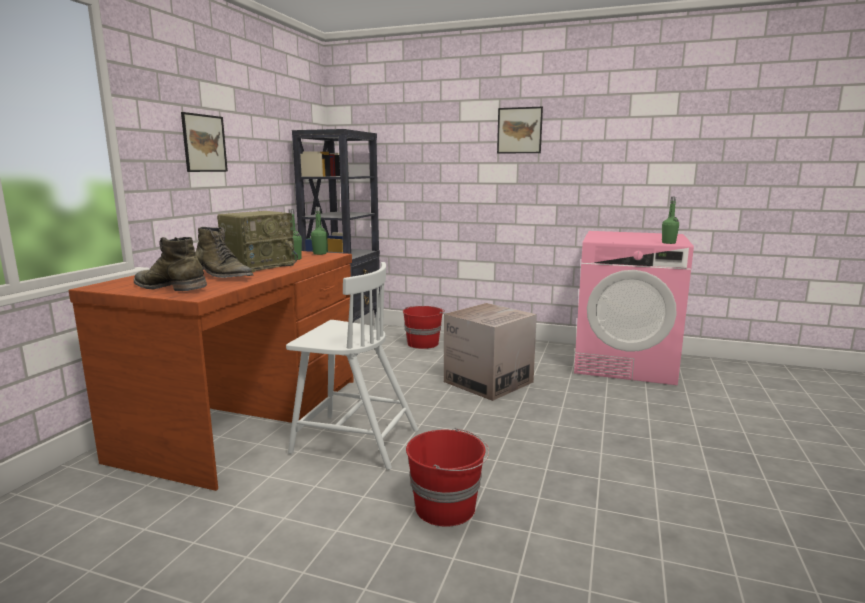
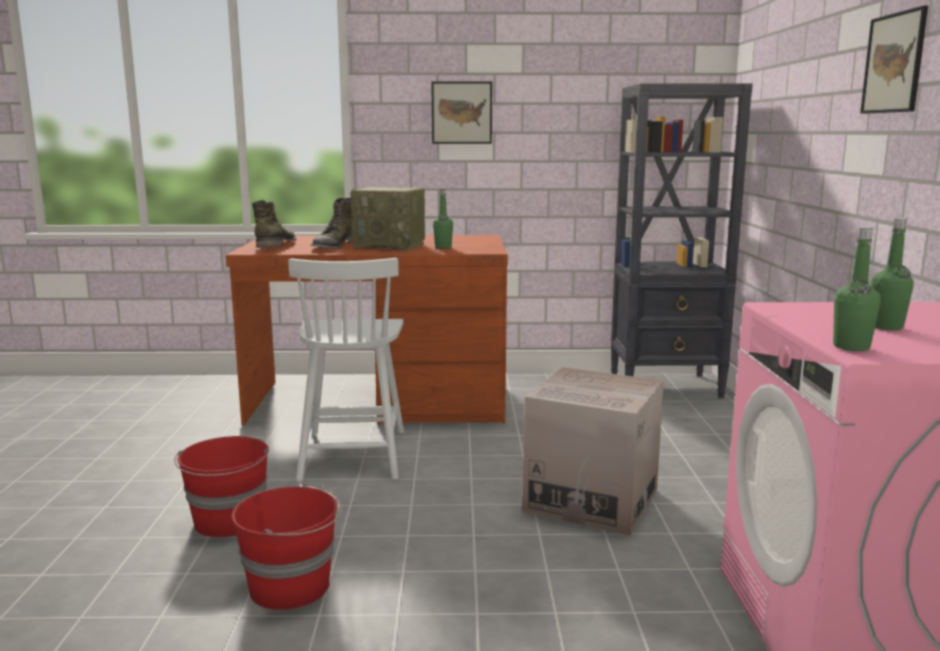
camera: 70 degrees right, 0 degrees up
(320, 253) = (489, 248): green bottle -> green bottle (886, 326)
(423, 343) = (696, 434): red bucket -> red bucket (292, 586)

